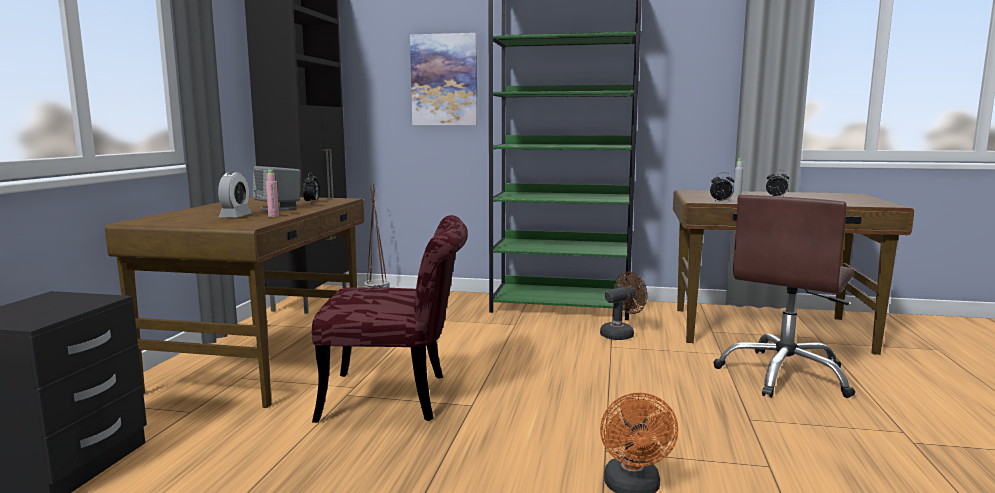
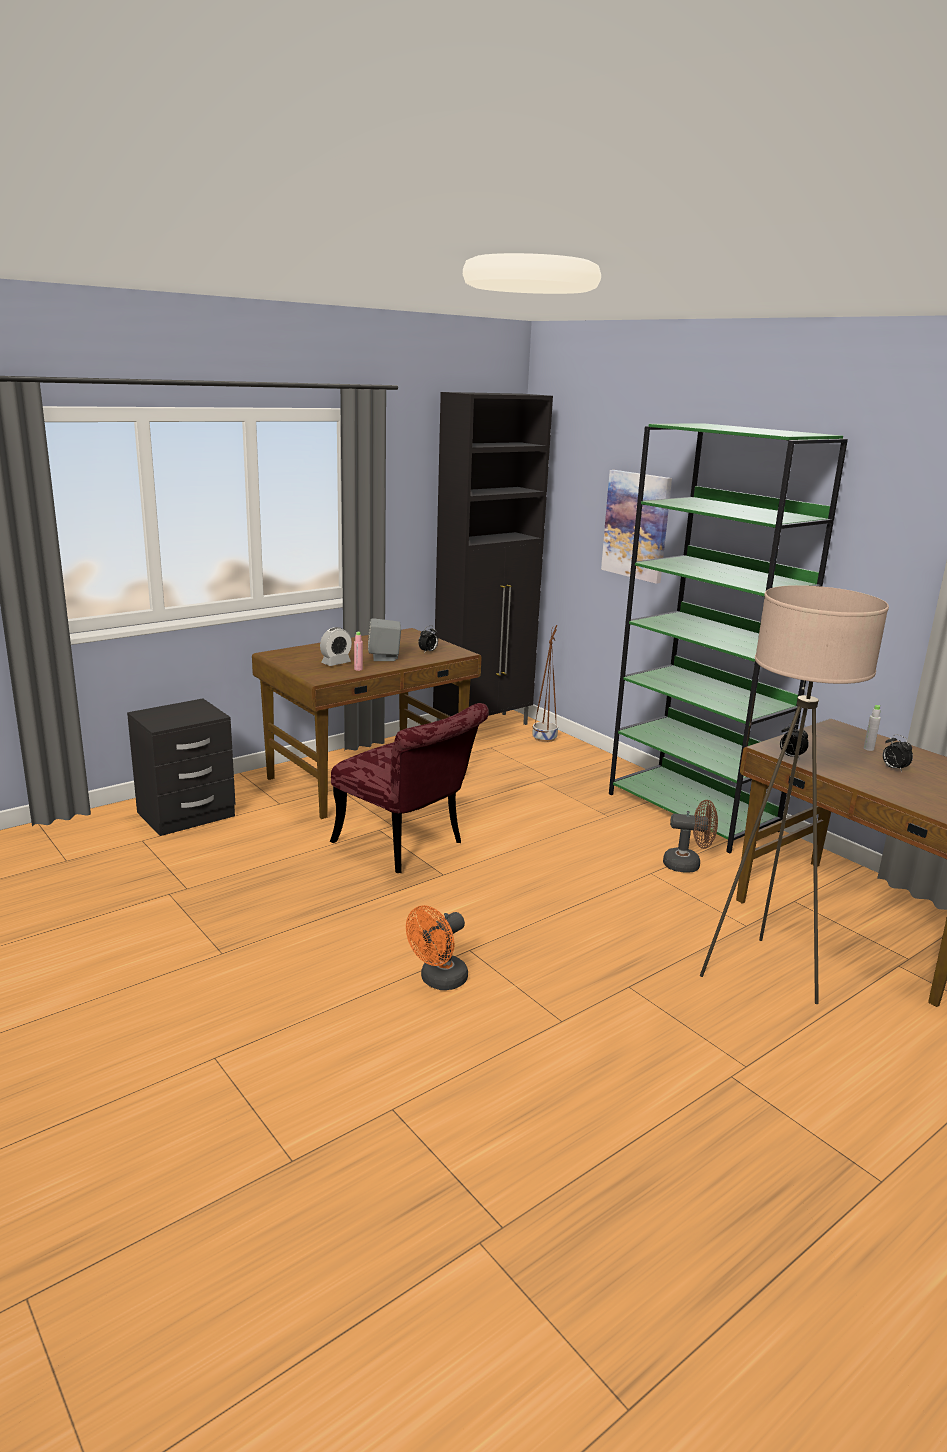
camera: 40 degrees right, 10 degrees up
(784, 375) = (759, 972): brown office chair -> beige floor lamp

